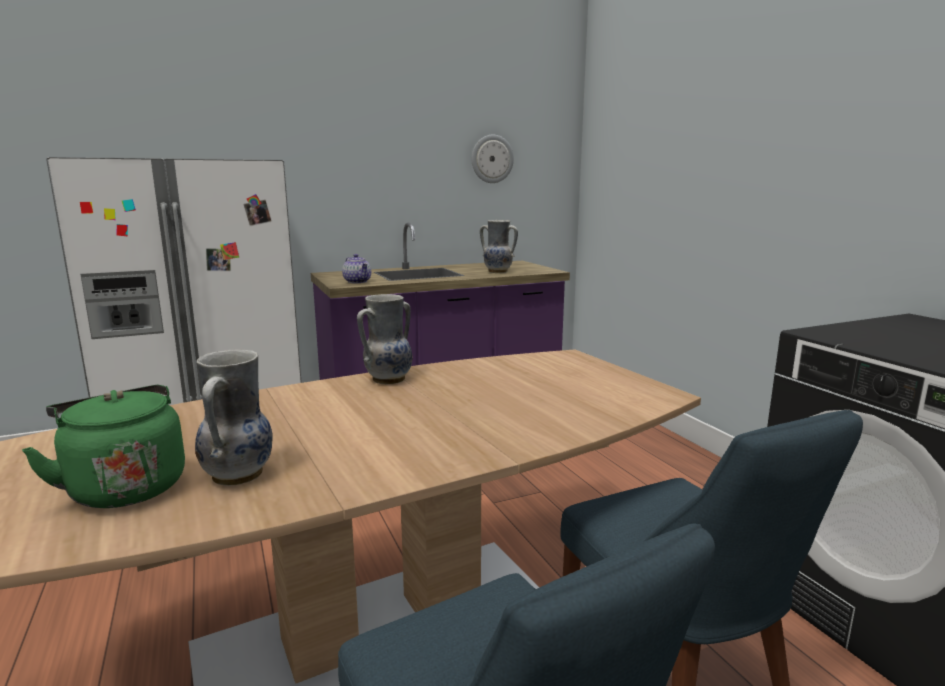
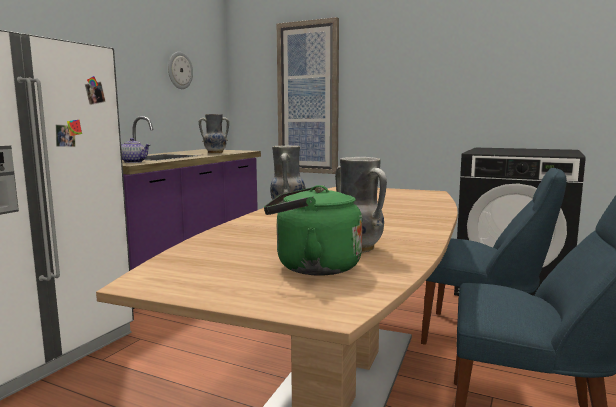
camera: 40 degrees left, 5 degrees down
(662, 196) = (308, 98): none -> picture

